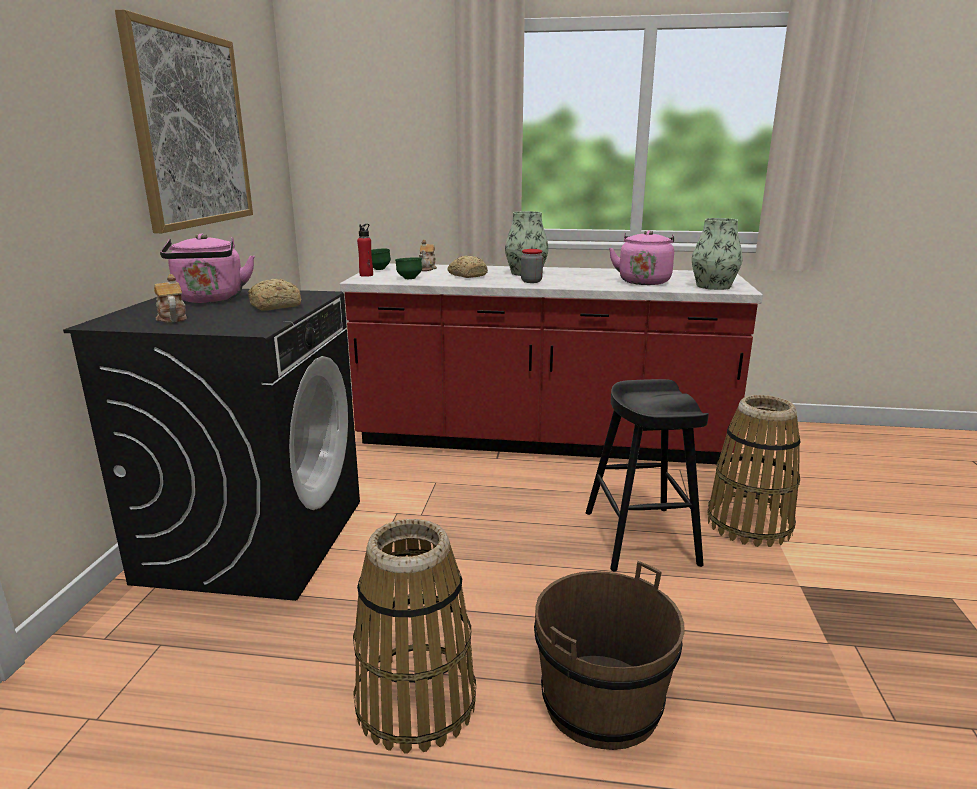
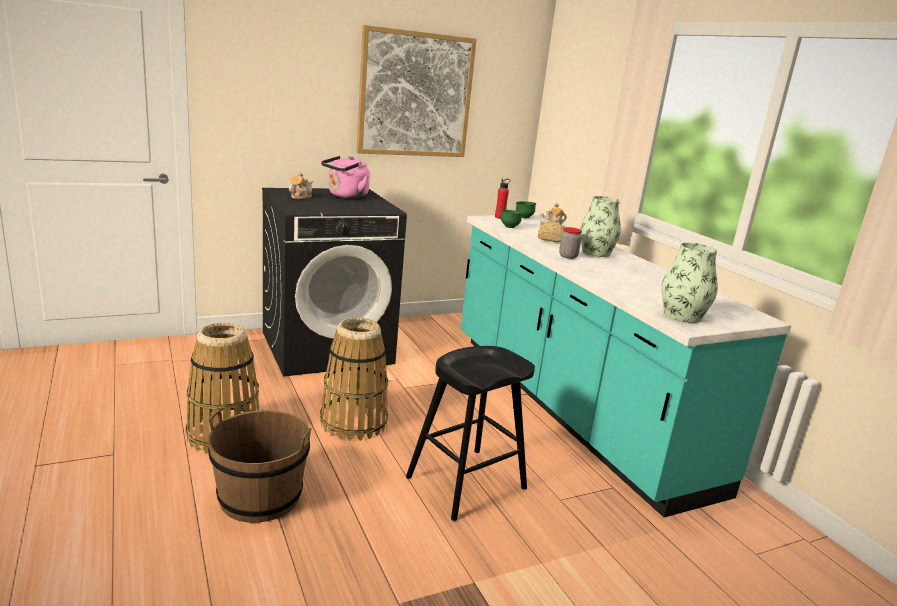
camera: 55 degrees right, 0 degrees up
(274, 306) = (347, 207): bread -> none
(541, 441) = (570, 407): red counter -> turquoise counter
(643, 281) = (647, 290): pink kettle -> none
(749, 524) = (553, 542): basket -> basket (354, 422)

